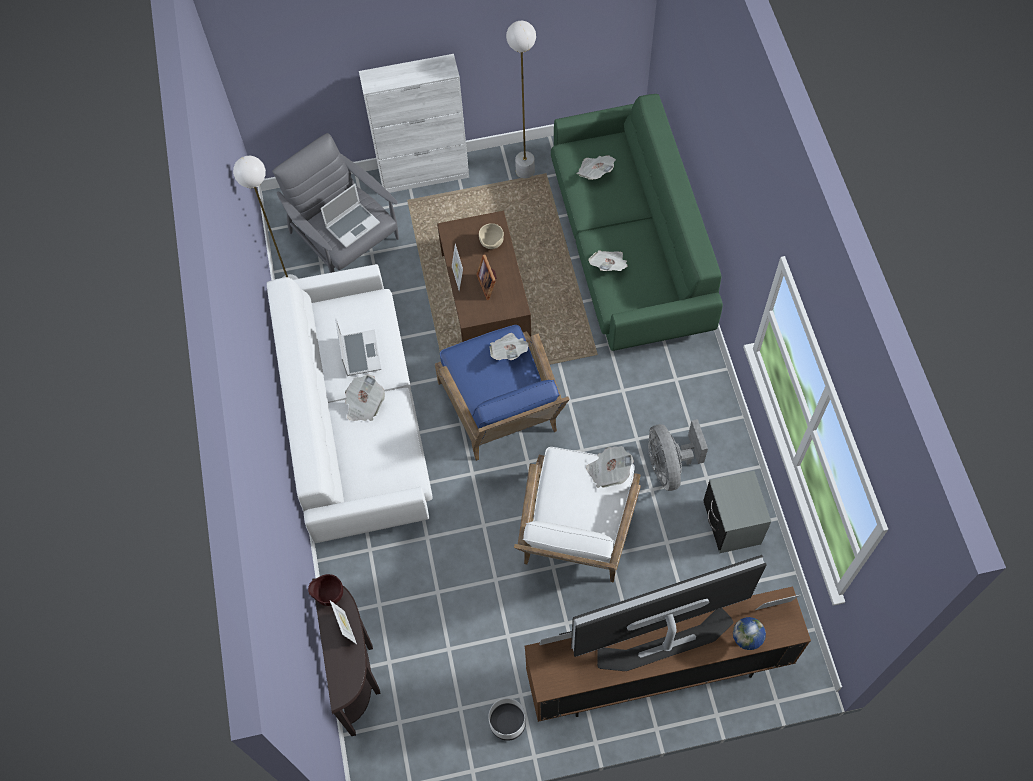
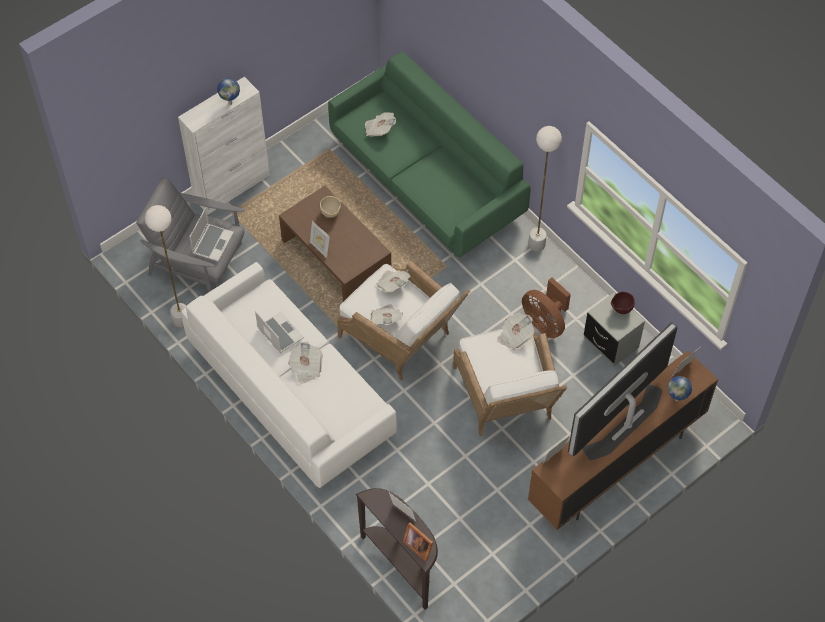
camera: 30 degrees left, 5 degrees down
(328, 595) = (375, 499): brown bowl -> brown bowl (620, 309)
(422, 77) = (230, 103): none -> globe
(488, 284) = (346, 243): picture frame -> picture frame (418, 545)
(503, 415) = (402, 339): blue armchair -> white armchair
(508, 723) = (532, 547): white planter -> none
(525, 171) = (311, 153): white floor lamp -> white floor lamp (537, 244)
(609, 266) = (430, 193): newspaper -> newspaper (386, 319)
(669, 466) = (545, 322): grey fan -> brown fan

